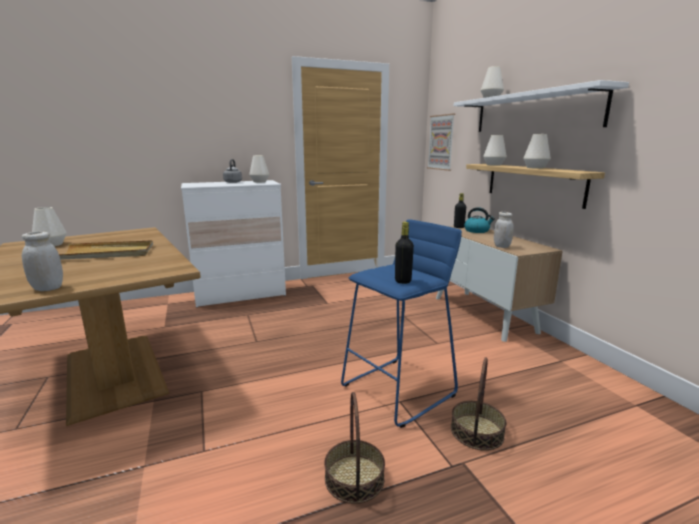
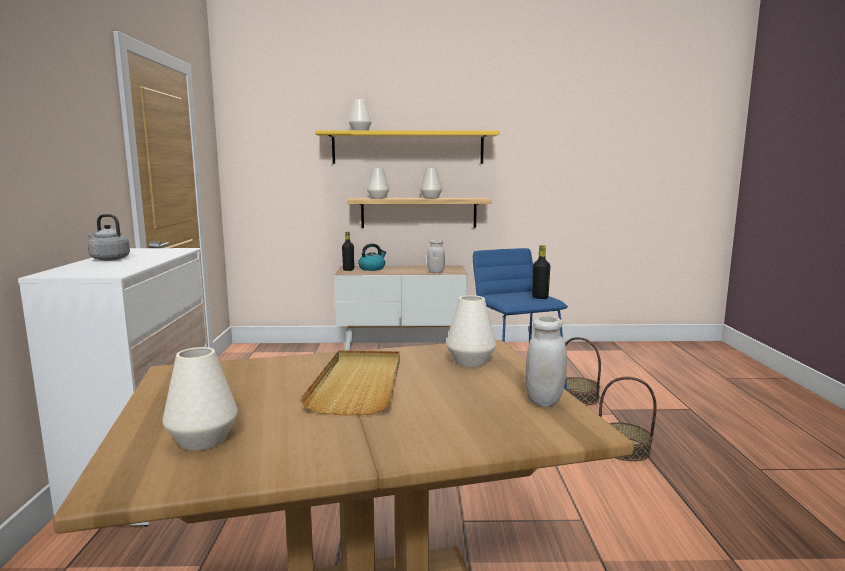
camera: 70 degrees left, 5 degrees down
(259, 181) = (141, 251): white vase -> white vase (470, 361)
(441, 142) = (259, 175): picture -> none
(533, 112) = (407, 148): white shelf -> yellow shelf

